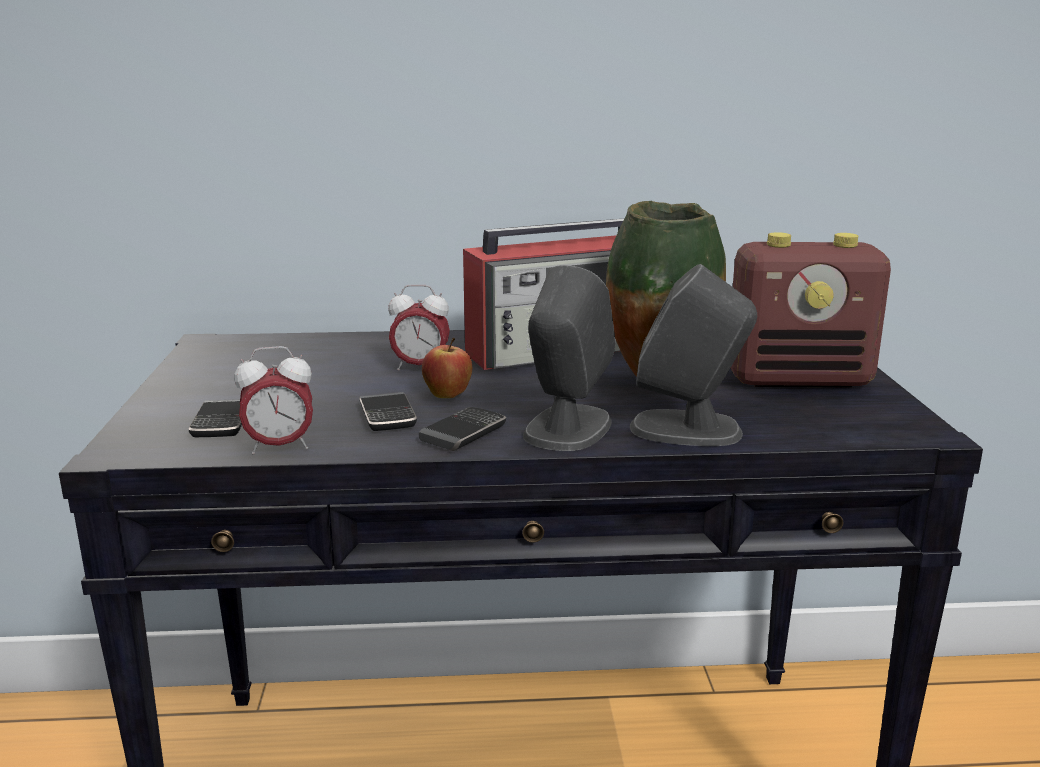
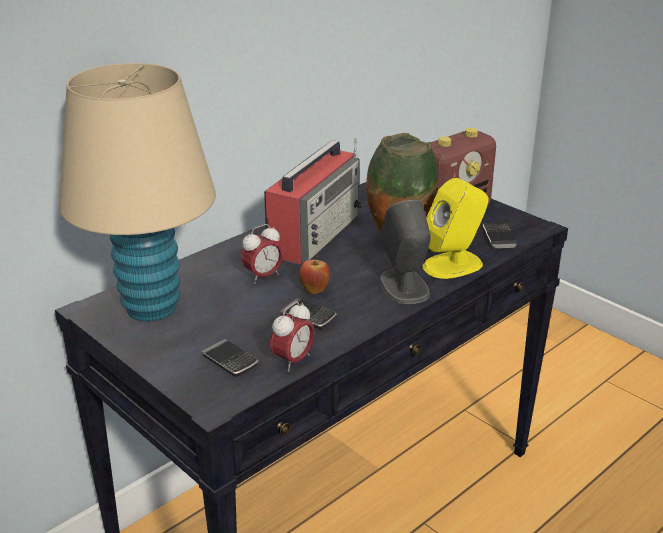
camera: 40 degrees left, 10 degrees up
(257, 357) = (151, 308): none -> beige table lamp
(463, 433) = (364, 311): phone -> phone (498, 238)
(687, 429) = (453, 265): grey speaker -> yellow speaker

